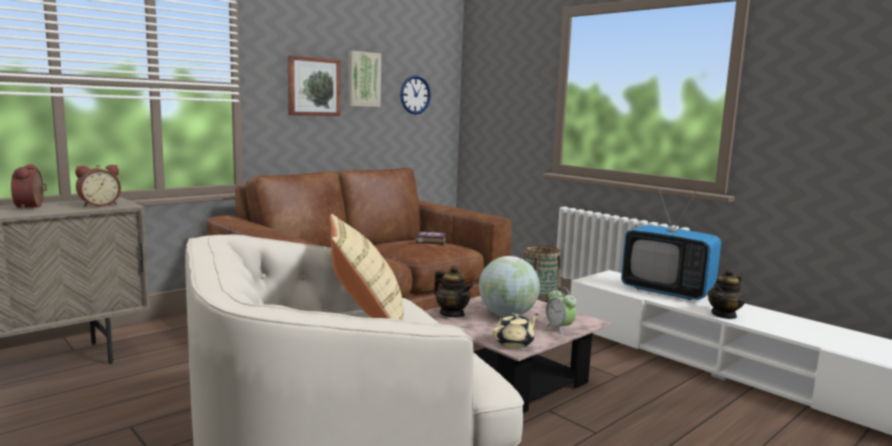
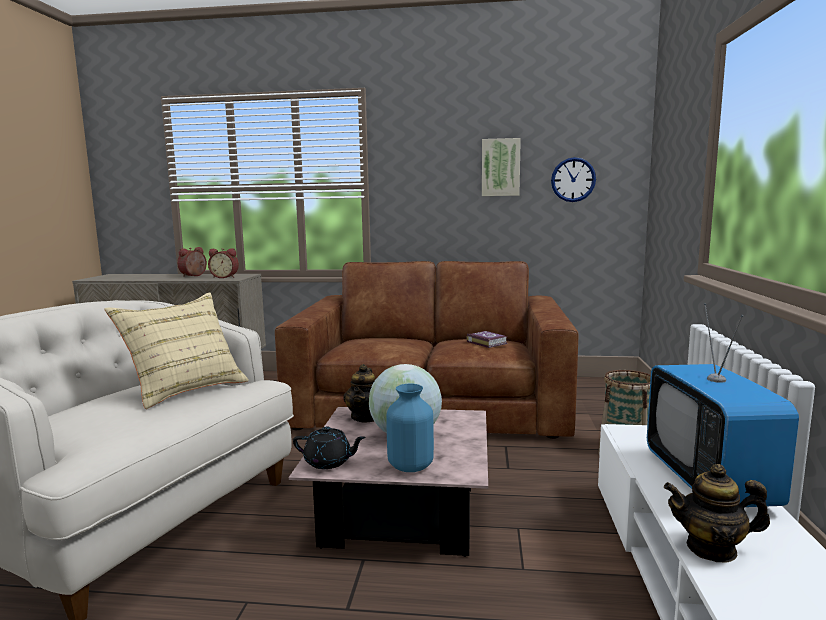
camera: 50 degrees right, 0 degrees up
(313, 86) = (441, 179): picture -> none
(514, 343) = (329, 462): beige teapot -> black teapot
(559, 328) = (411, 466): alarm clock -> blue vase

